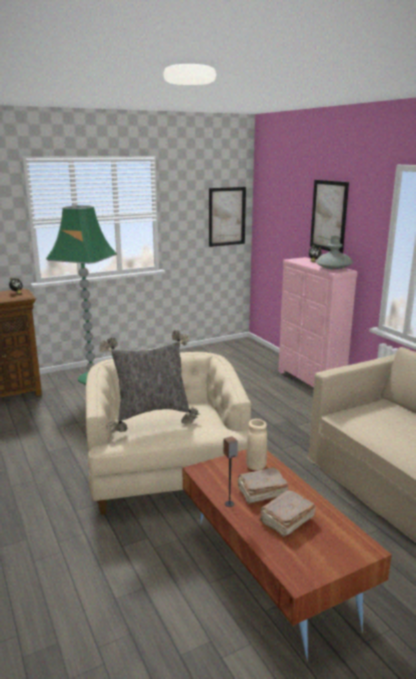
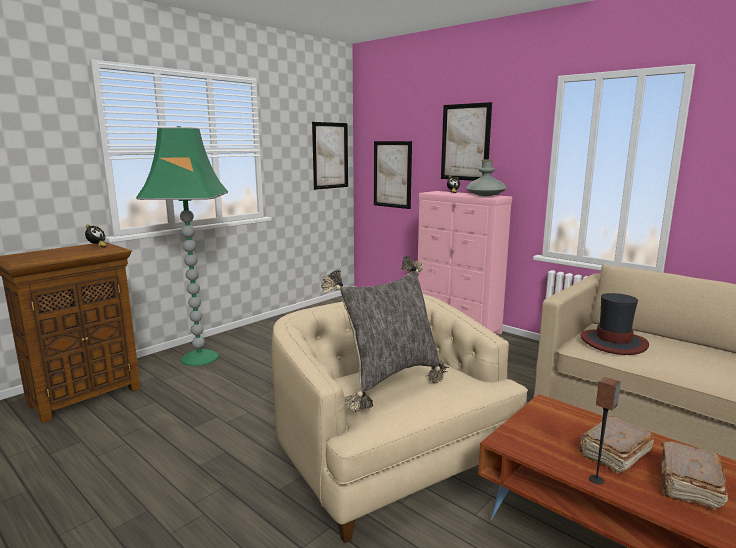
camera: 20 degrees left, 5 degrees down
(256, 466) = (565, 421): beige vase -> none
(277, 236) = (392, 174): none -> picture
(371, 416) = (613, 342): none -> hat

